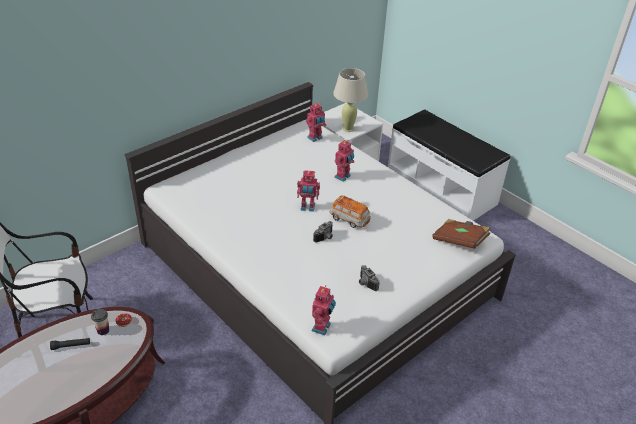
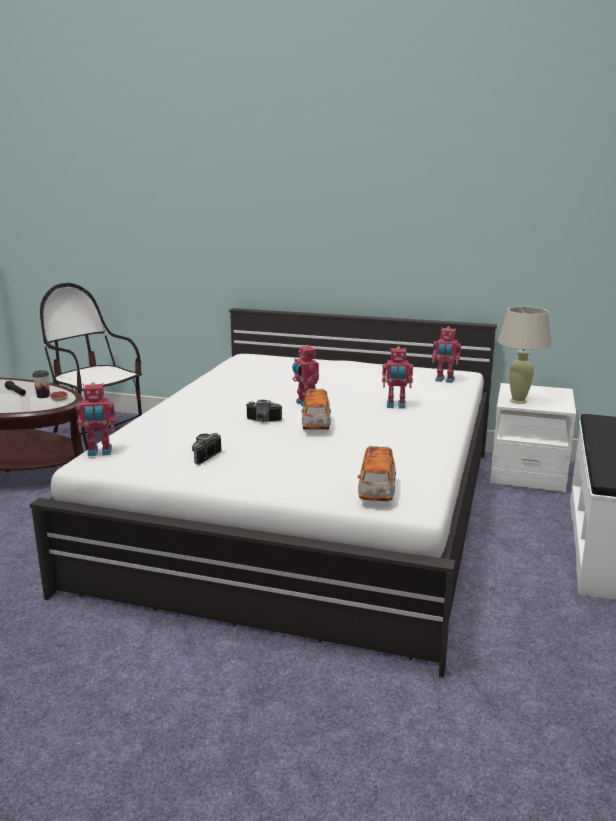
camera: 60 degrees right, 20 degrees down
(459, 241) = (376, 491): brown book -> toy car

